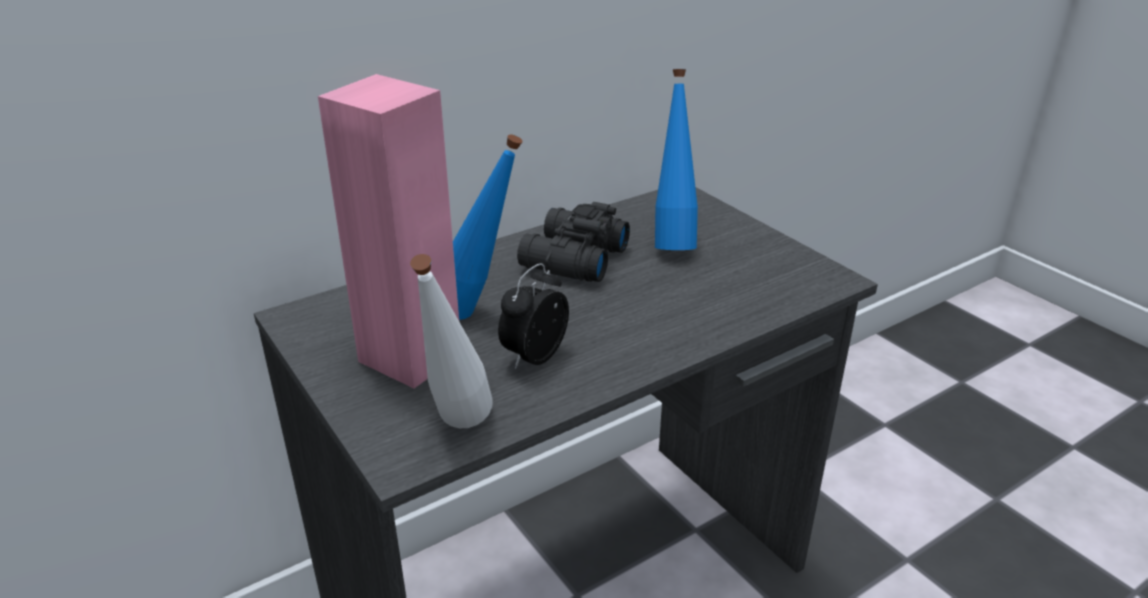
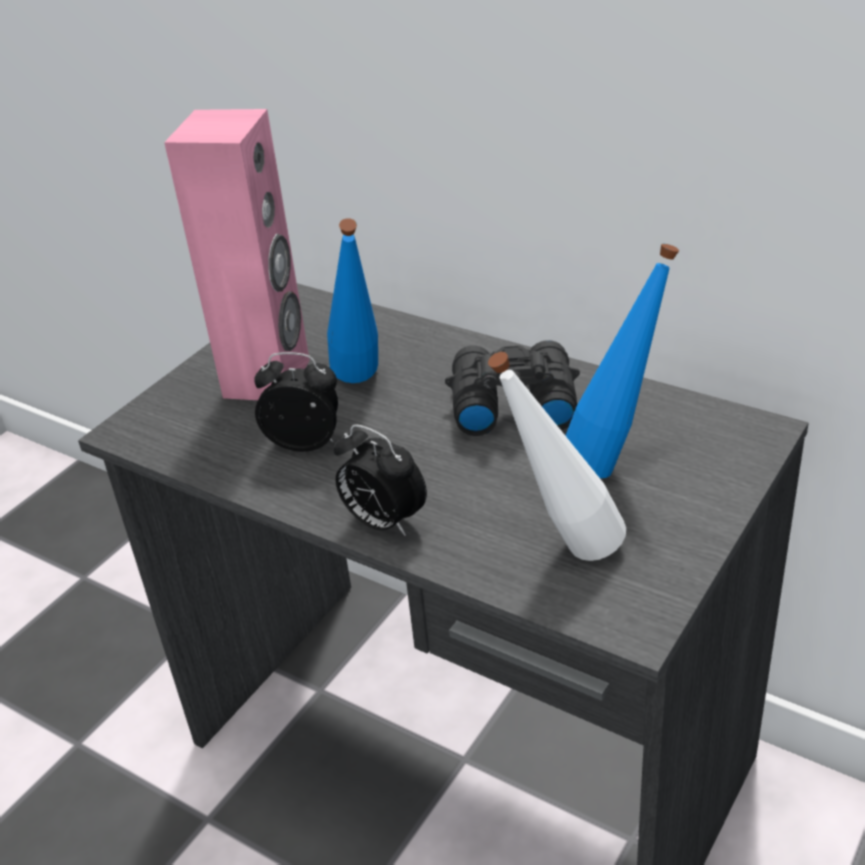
camera: 70 degrees right, 5 degrees up
(457, 433) = (171, 443): white bottle -> white bottle (562, 552)
(671, 343) = (383, 522): none -> alarm clock

